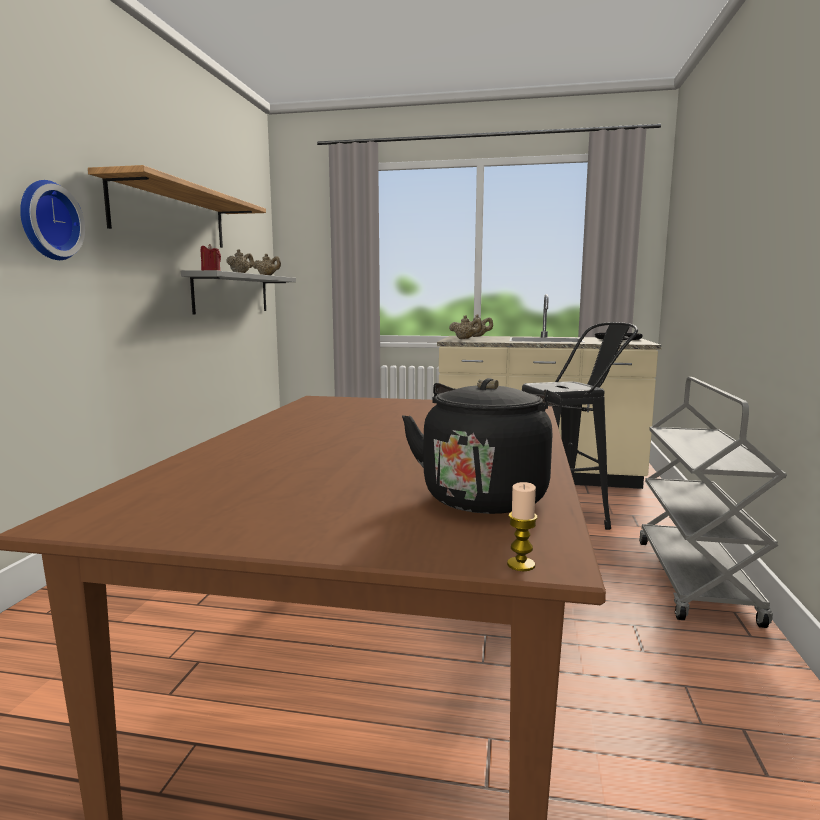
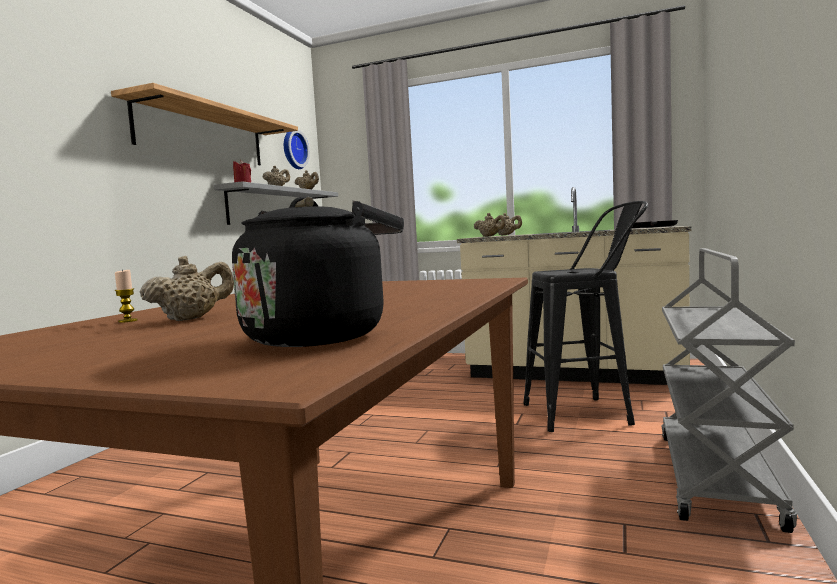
camera: 10 degrees right, 5 degrees down
(47, 221) = (66, 136): wall clock -> wall clock (293, 149)
(303, 459) = (191, 319): none -> beige teapot
(521, 565) = (242, 384): candle -> candle (128, 321)

